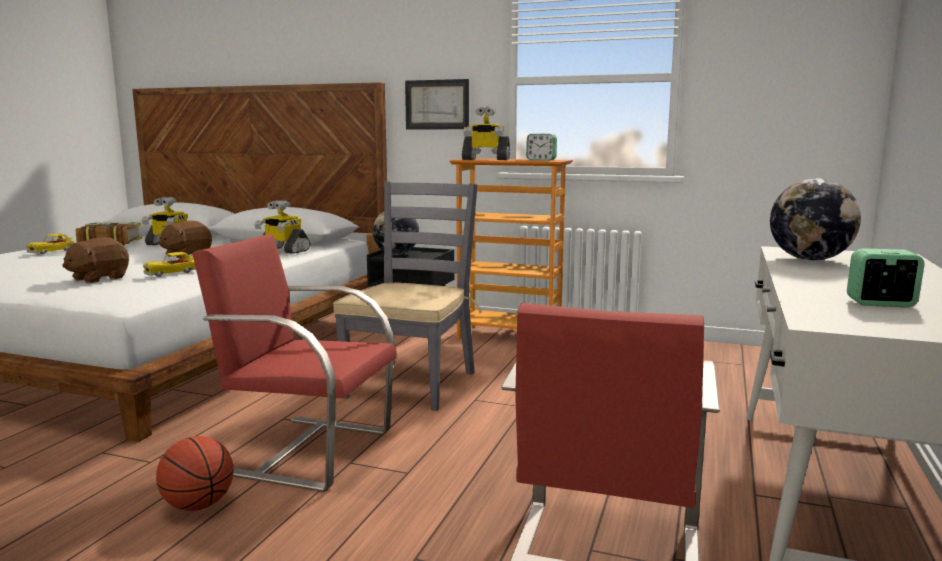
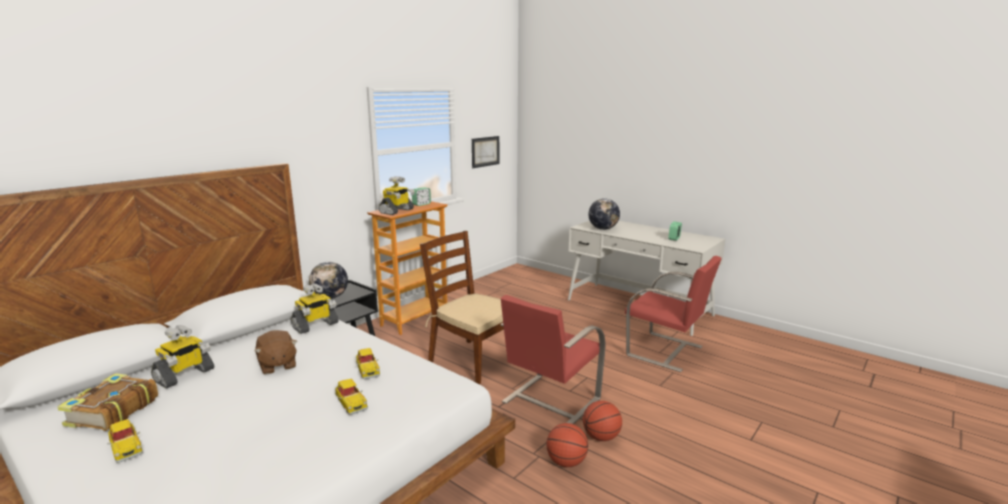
camera: 70 degrees left, 5 degrees up
(98, 278) = (351, 402): brown plush toy -> toy car
(130, 483) = (566, 462): none -> basketball
(411, 384) = (472, 360): grey chair -> brown chair
(437, 104) = (325, 175): picture -> picture (485, 151)

